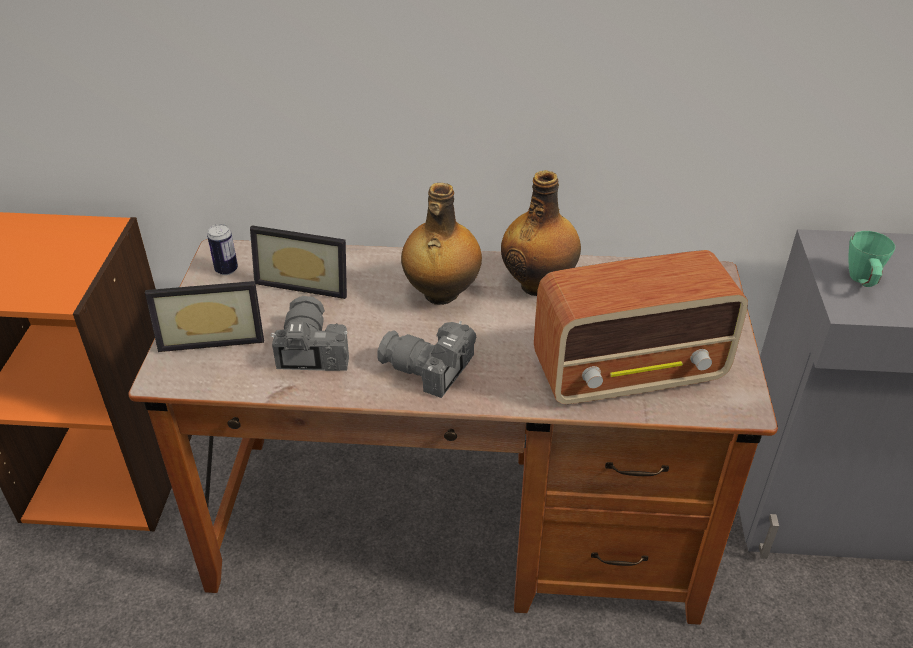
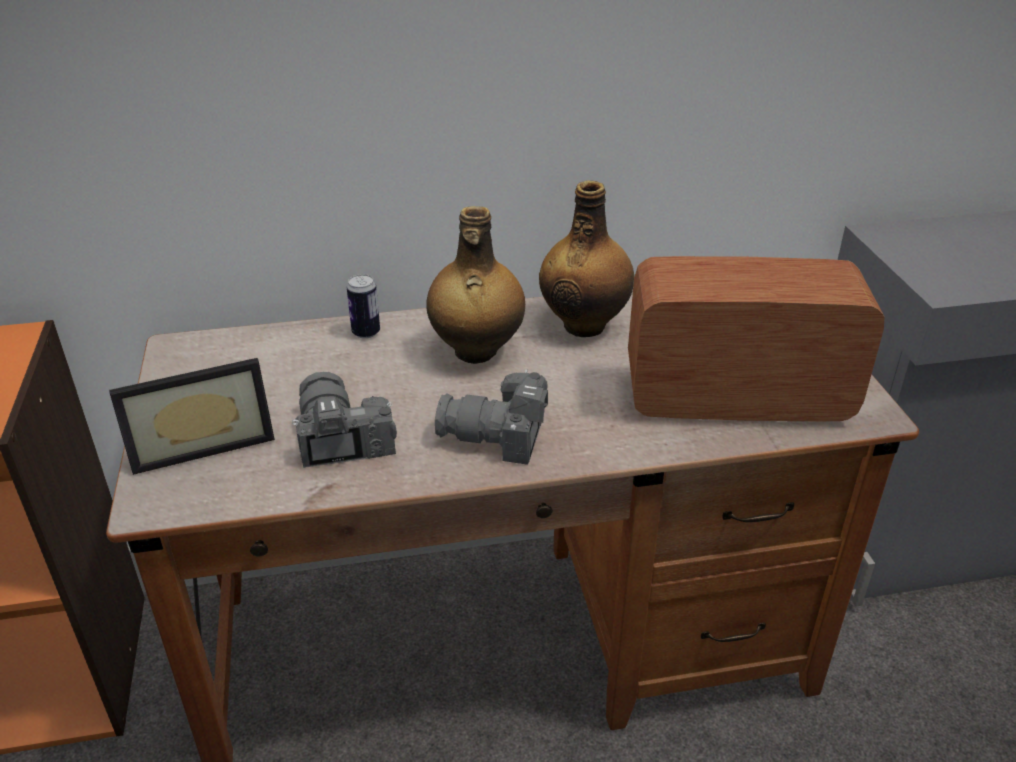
camera: 15 degrees left, 5 degrees down
(226, 270) = (193, 365): can -> can (366, 332)
(306, 281) = (302, 362): picture frame -> none
(631, 372) = (733, 399): radio -> radio turned 150 degrees counterclockwise
(862, 283) = (940, 266): green mug -> none

